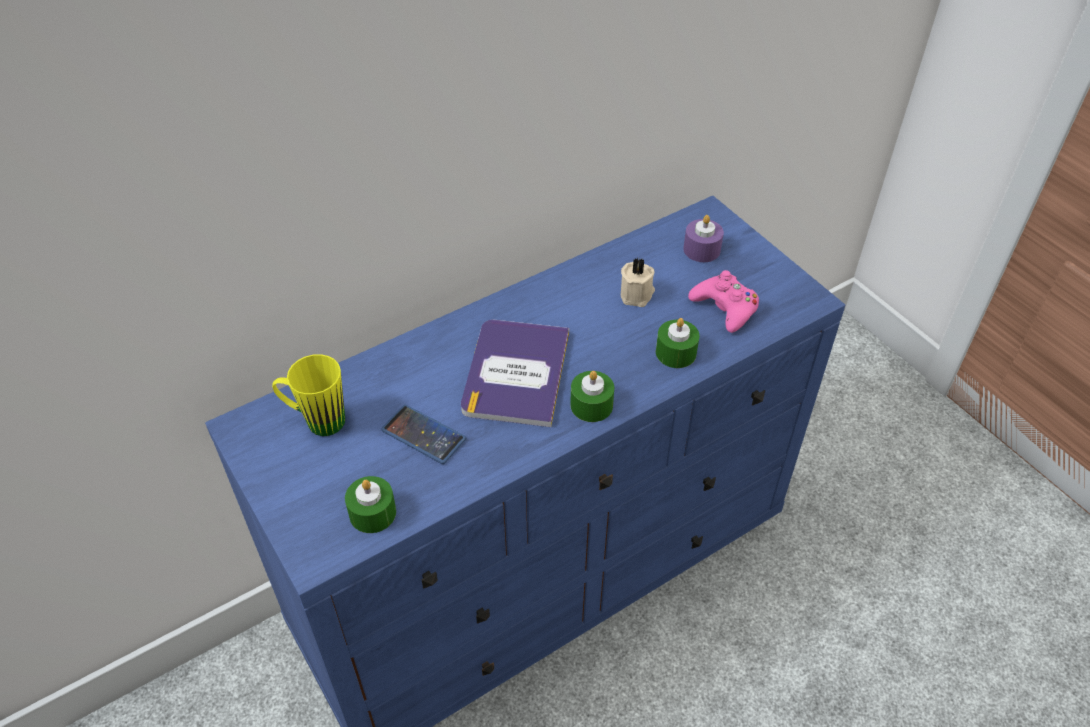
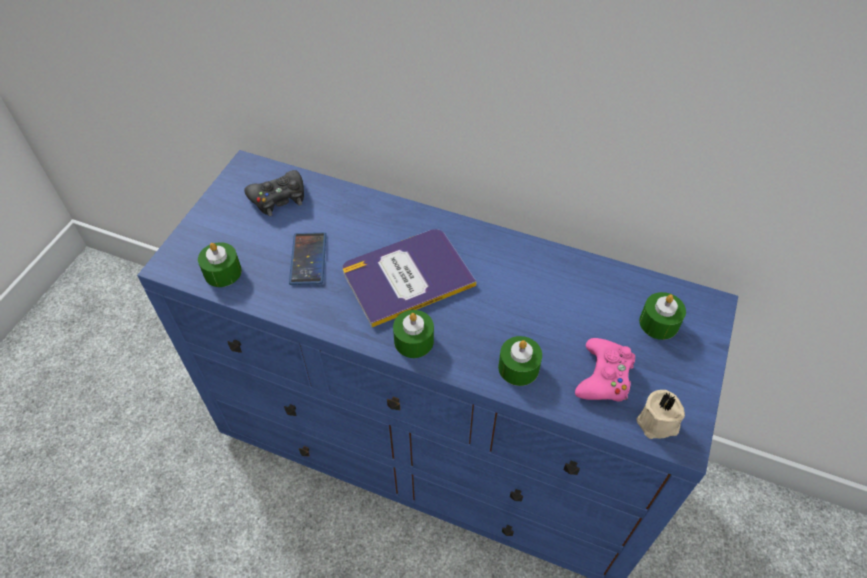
camera: 55 degrees right, 5 degrees up
(316, 420) = (278, 198): yellow mug -> black game controller
(637, 294) = (560, 307): beige candle -> beige candle (658, 424)
(701, 249) = (659, 323): purple candle -> green candle

